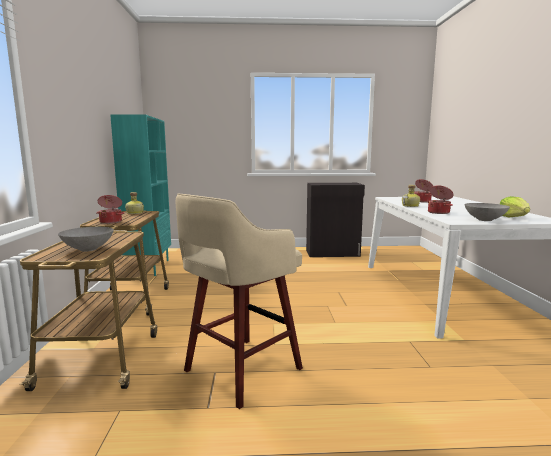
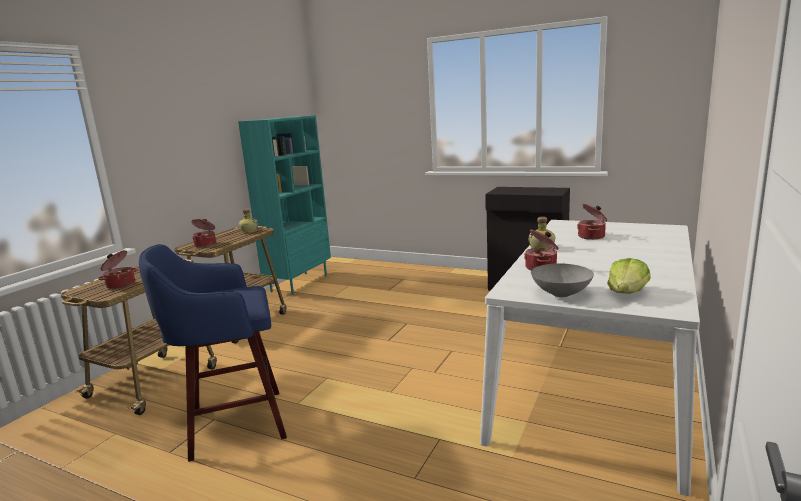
camera: 30 degrees right, 5 degrees up
(87, 249) = (120, 285): grey bowl -> cooking pot
(240, 371) = (233, 424): beige stool -> blue stool

